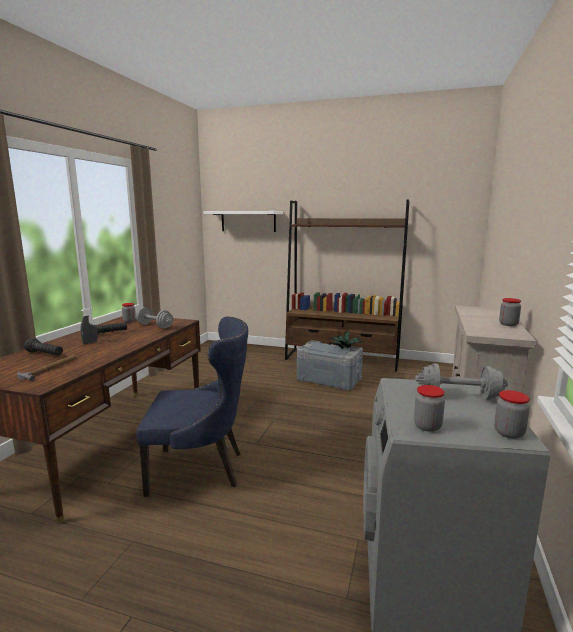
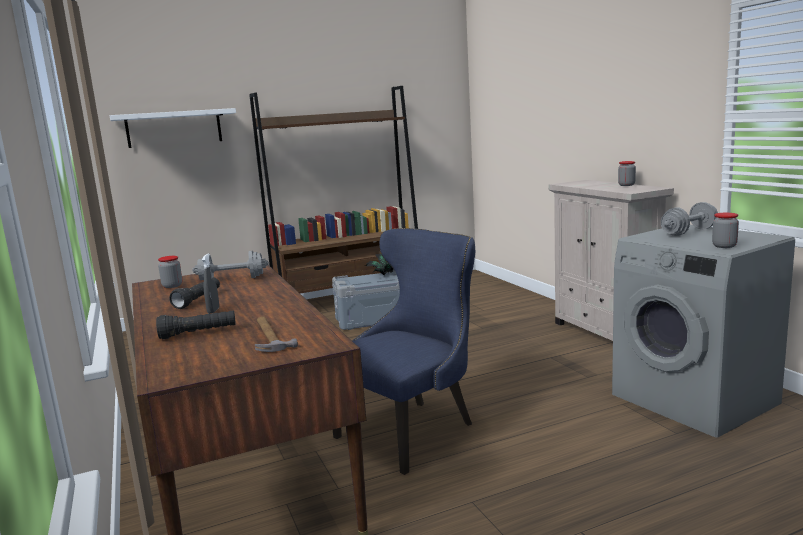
camera: 40 degrees left, 0 degrees up
(509, 433) = (760, 236): jar -> none

